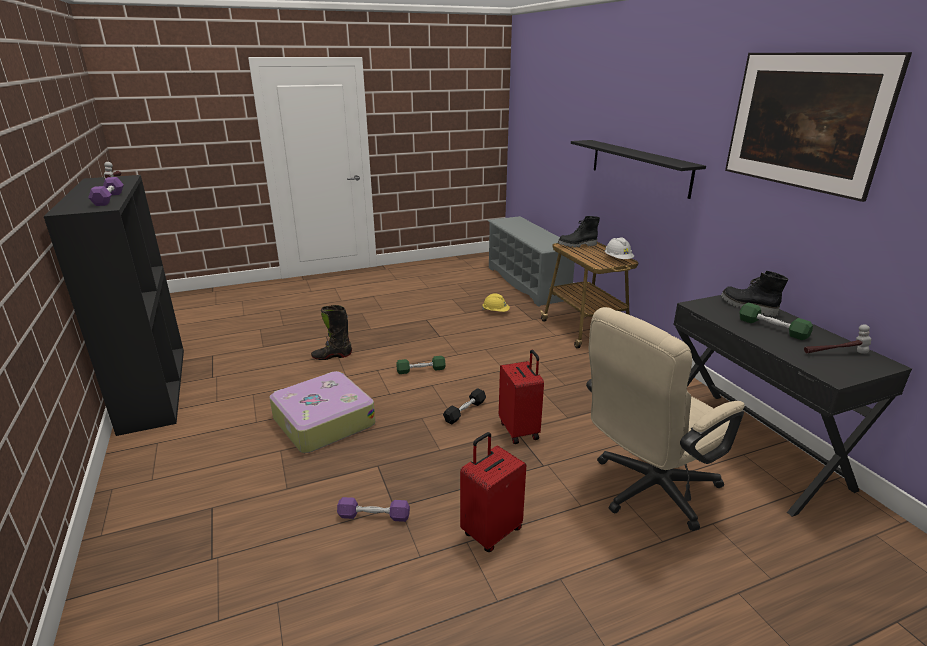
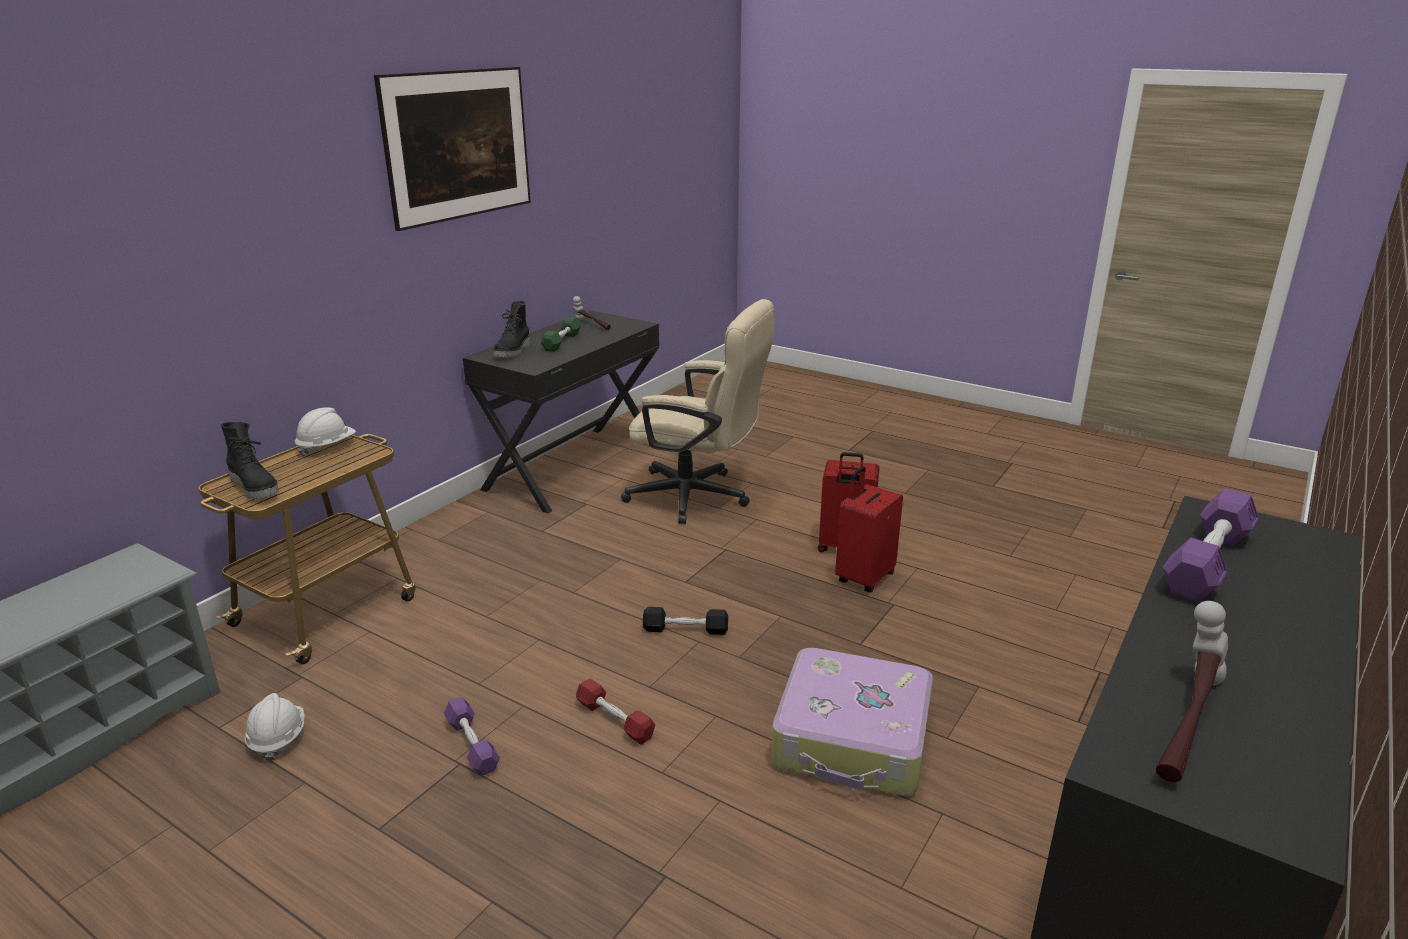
camera: 125 degrees left, 0 degrees up
(332, 356) = (671, 875): black boot -> none
(374, 516) = (919, 609): purple dumbbell -> purple dumbbell (472, 745)
(421, 370) = (615, 720): green dumbbell -> red dumbbell
(495, 312) = (278, 739): yellow hard hat -> white hard hat
(520, 430) = (681, 579): red suitcase -> red suitcase (864, 578)
(639, 167) = (230, 297): black shelf -> none

